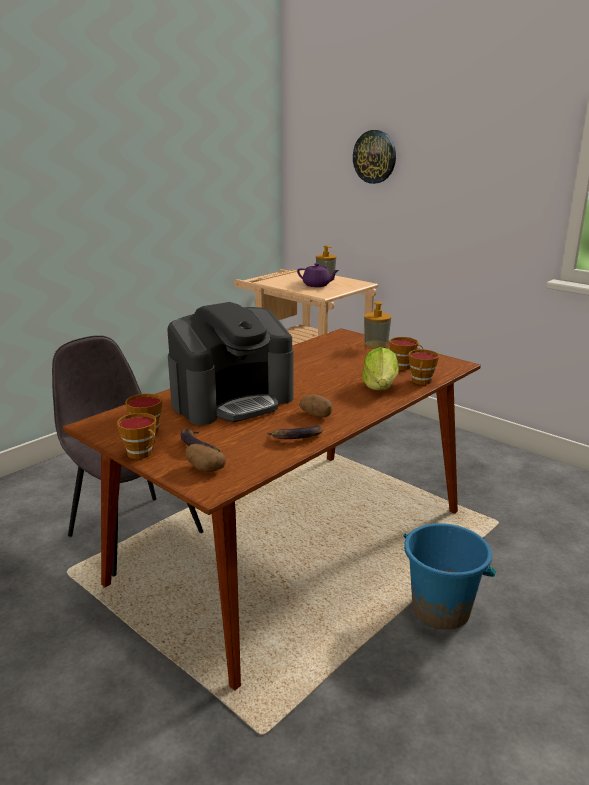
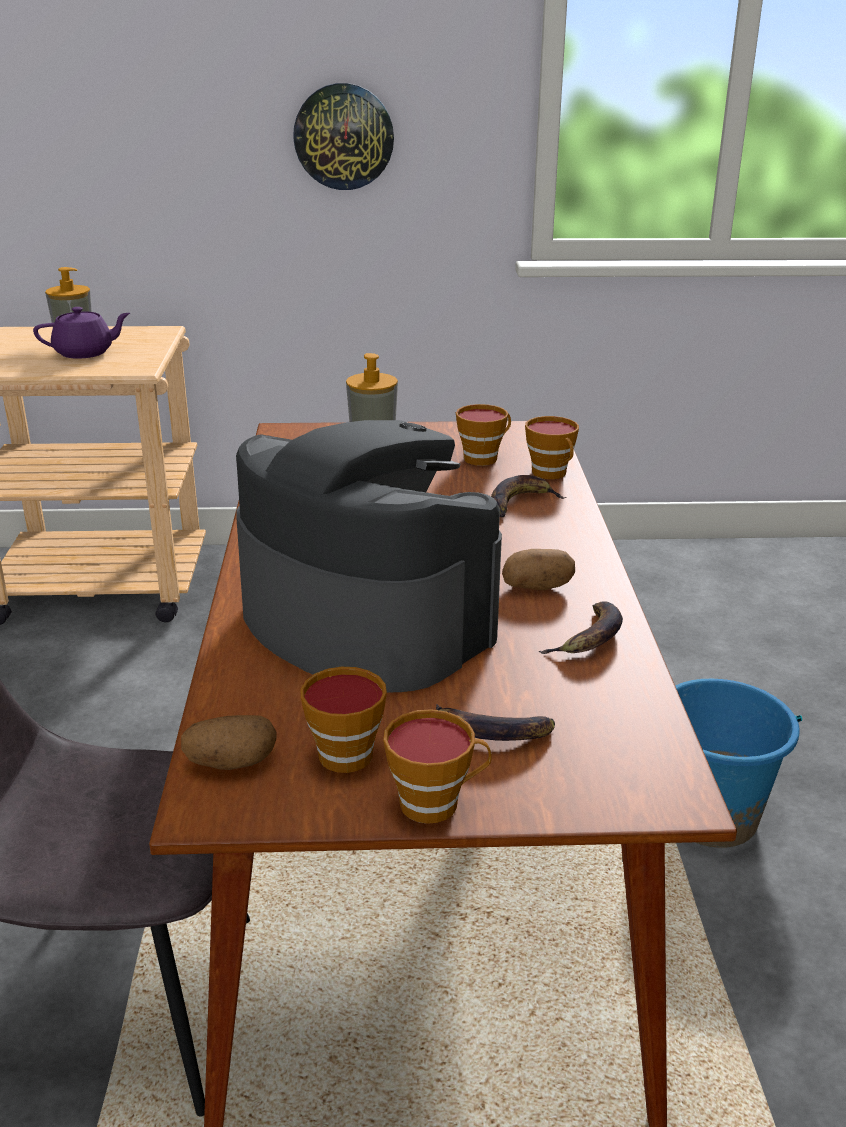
camera: 45 degrees left, 5 degrees up
(204, 469) = (586, 766): potato -> potato (231, 763)
(232, 400) = (364, 622): coffee machine -> coffee machine turned 60 degrees counterclockwise
(375, 157) = (129, 70): wall clock -> wall clock (343, 136)
(380, 387) = (520, 503): lettuce -> banana

